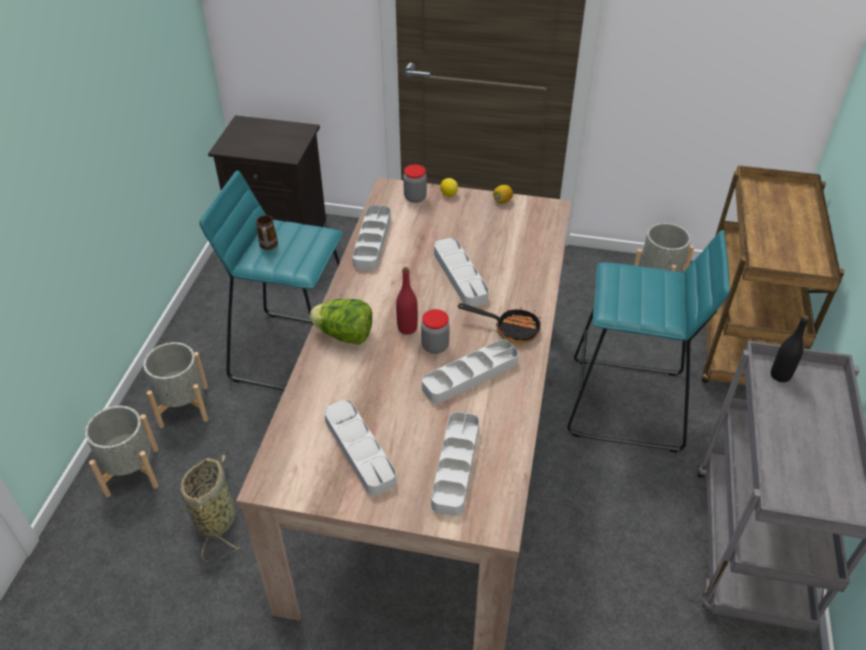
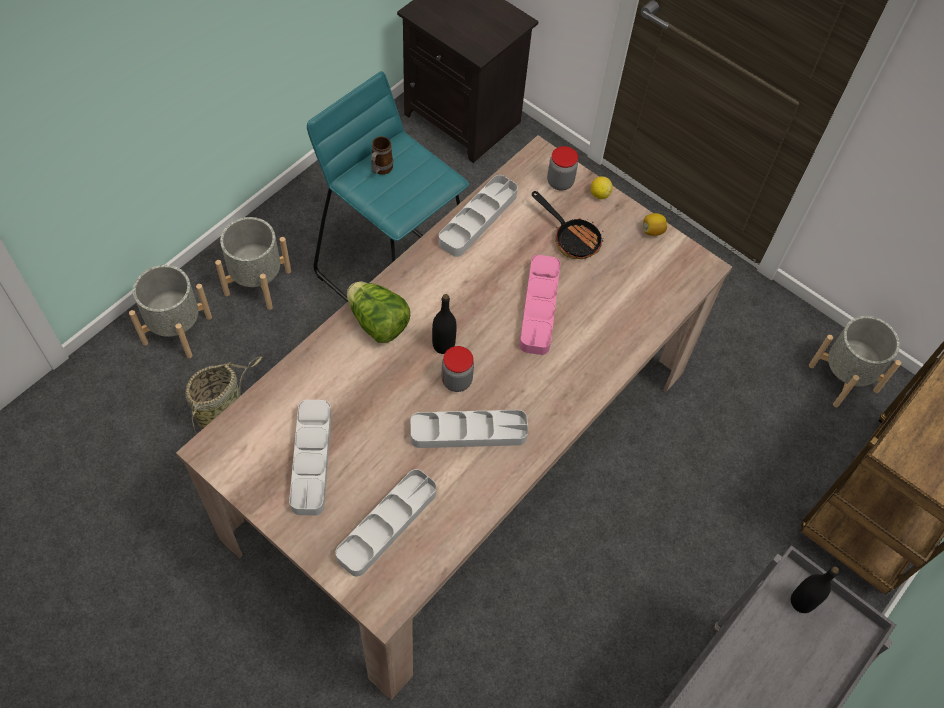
camera: 25 degrees right, 15 degrees up
(407, 328) = (443, 345): red bottle -> black bottle
(460, 276) = (539, 307): grey tray -> pink tray
(510, 329) = (546, 399): frying pan -> frying pan (571, 238)
(627, 405) = (698, 508): turquoise stool -> none

